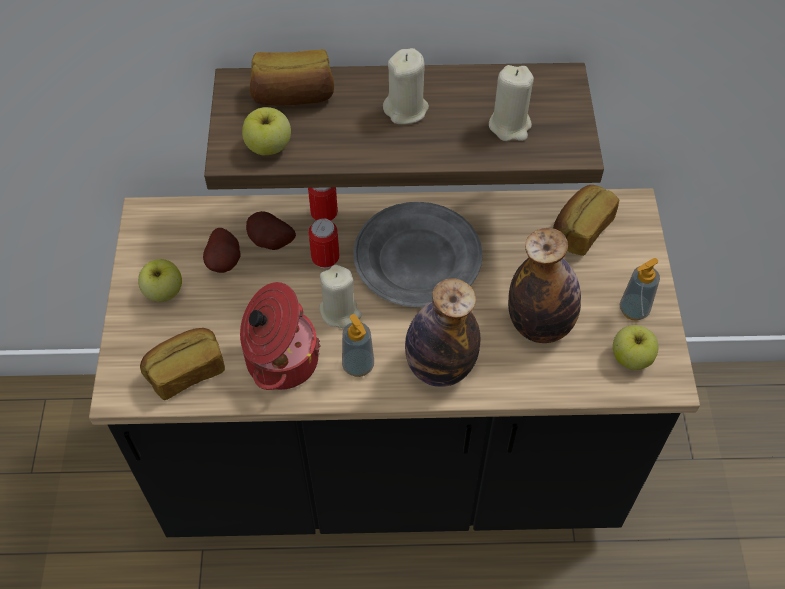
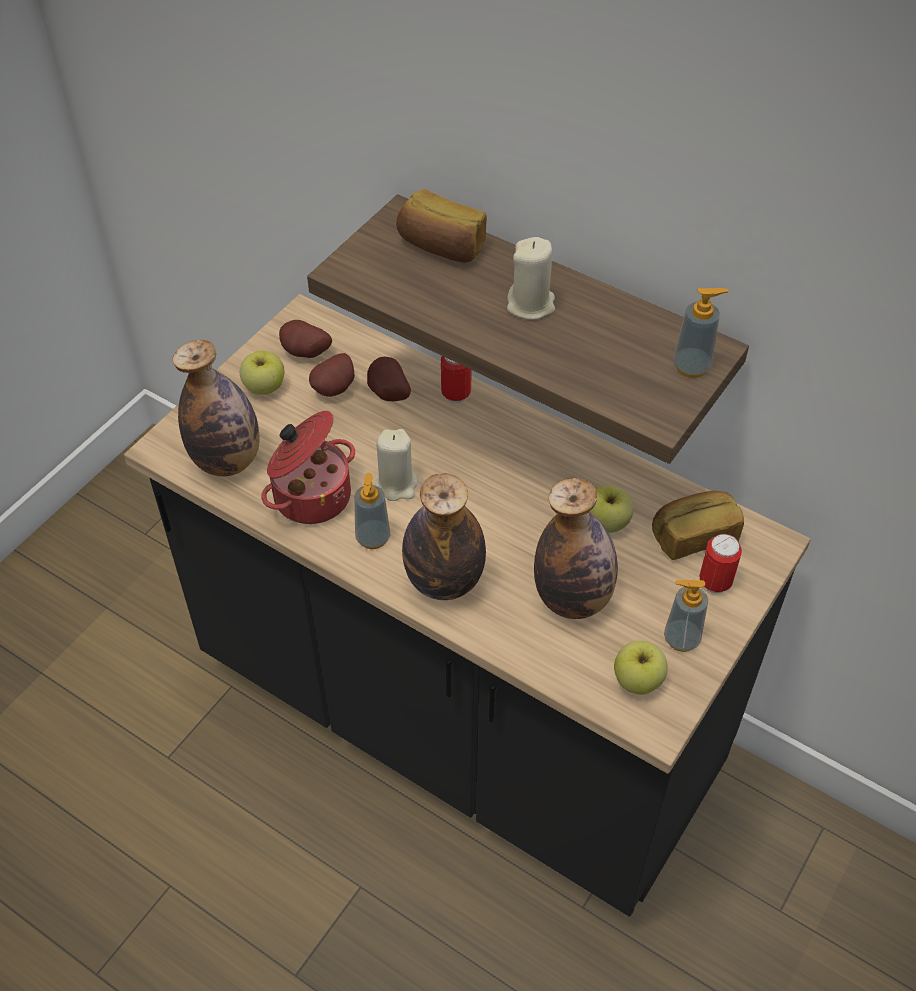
camera: 35 degrees right, 5 degrees down
(174, 246) = (305, 354): none -> potato
(186, 371) = (227, 460): bread -> bottle
(269, 147) = (380, 278): apple -> apple (607, 523)
(325, 259) = (423, 433): can -> can (715, 582)
(418, 259) = (507, 478): grey plate -> none
(510, 125) = (616, 365): beige candle -> none
(562, 99) = (692, 366): none -> soap dispenser

